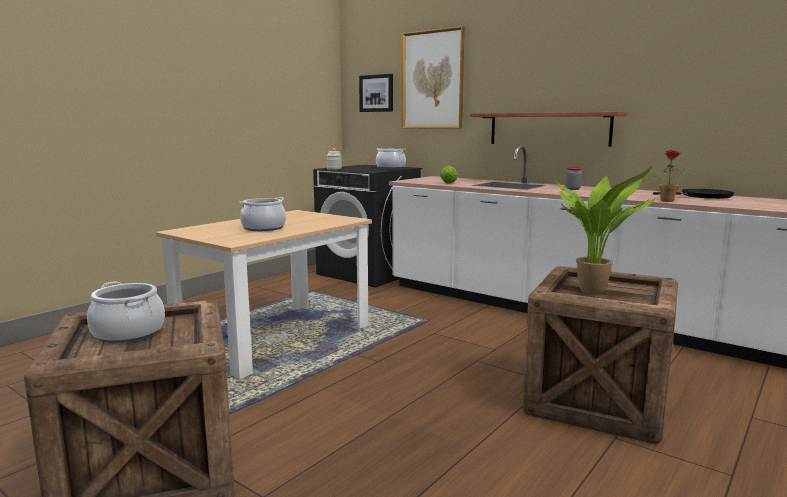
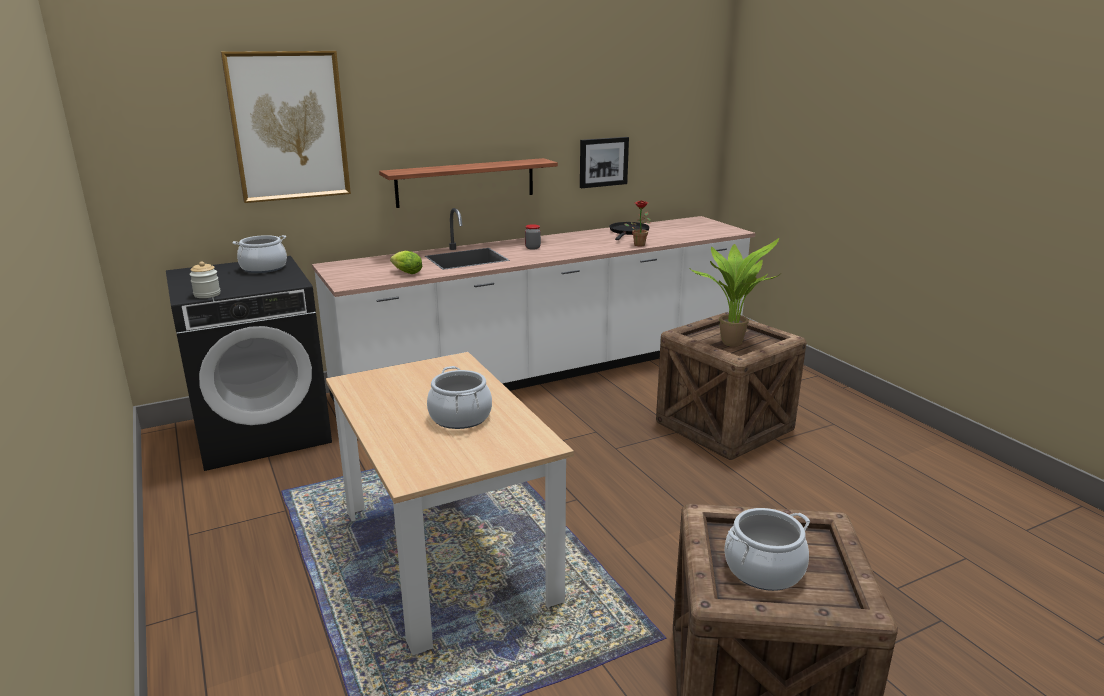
camera: 65 degrees left, 10 degrees up
(376, 93) = (173, 149): picture -> picture (603, 162)

